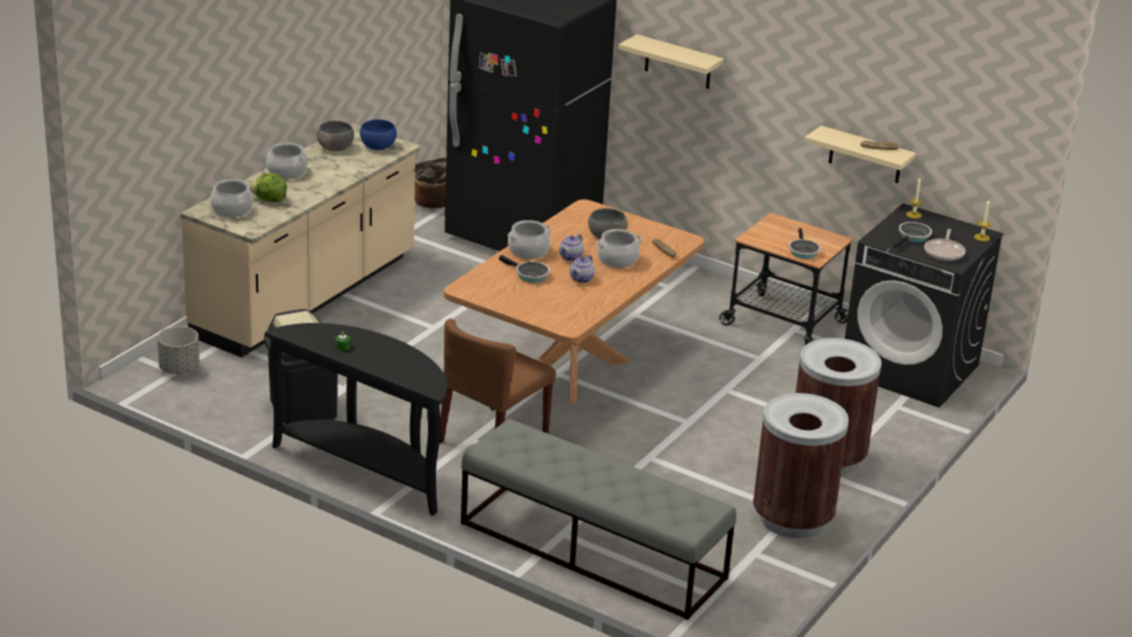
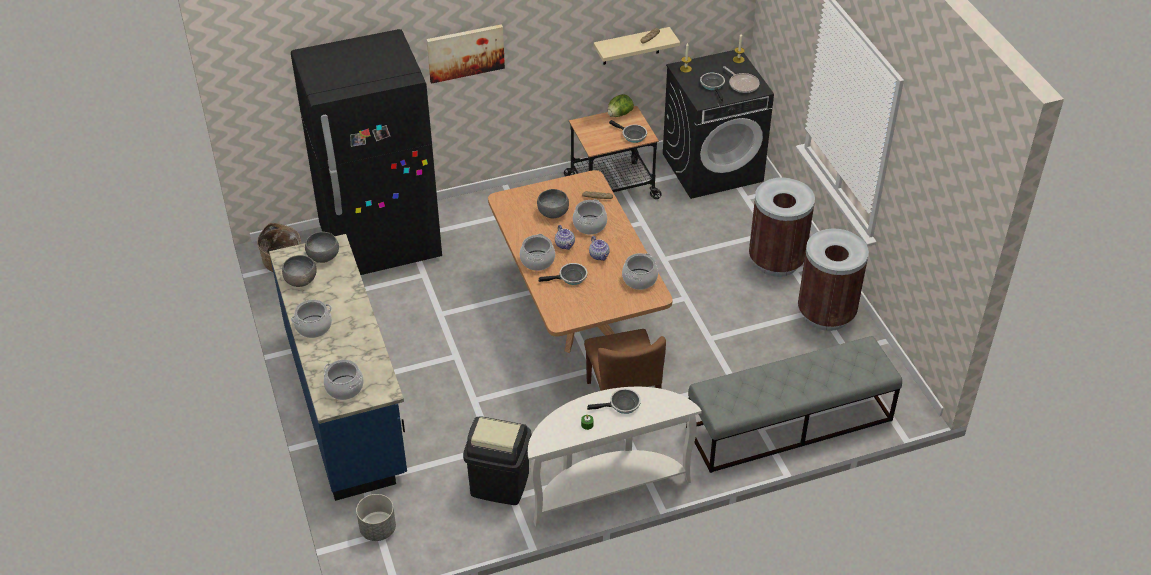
camera: 50 degrees left, 15 degrees up
(269, 200) = (350, 359): lettuce -> lettuce (619, 114)
(307, 297) = (347, 403): beige counter -> blue counter
(368, 469) = (606, 487): black console table -> white console table
(378, 146) = (323, 256): blue bowl -> grey bowl
(391, 356) = (622, 405): none -> frying pan
(579, 310) = (639, 279): none -> cooking pot
(678, 62) = (465, 52): beige shelf -> picture

